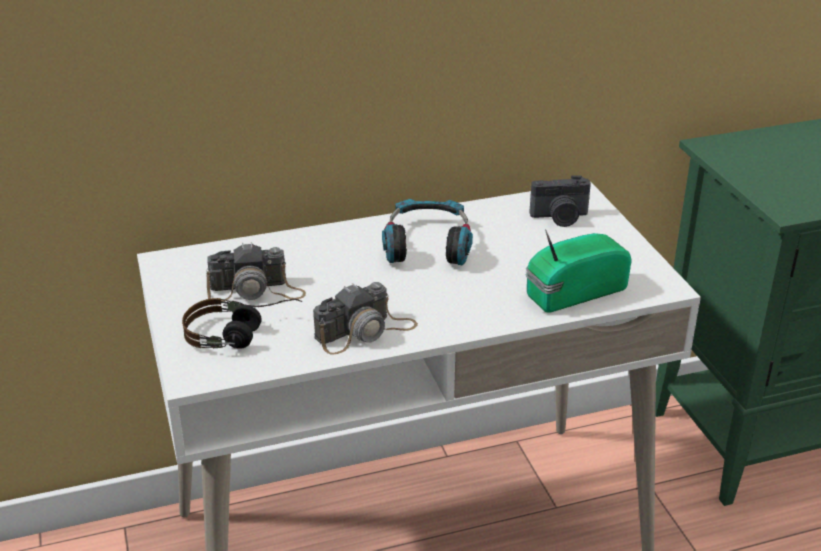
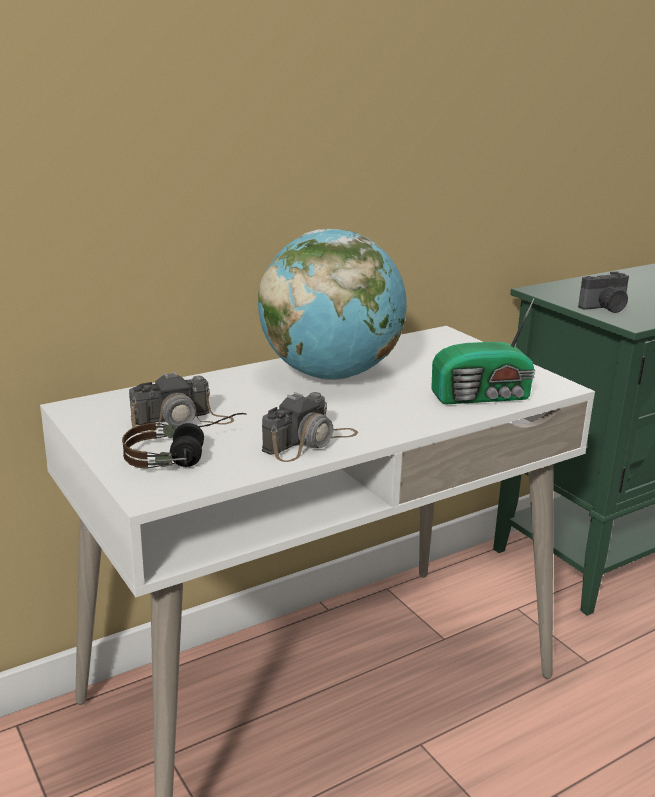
camera: 15 degrees left, 10 degrees down
(427, 244) = (330, 375): headphones -> globe
(560, 218) = (437, 349): camera -> camera (605, 308)
(572, 292) = (484, 397): radio -> radio turned 150 degrees counterclockwise

